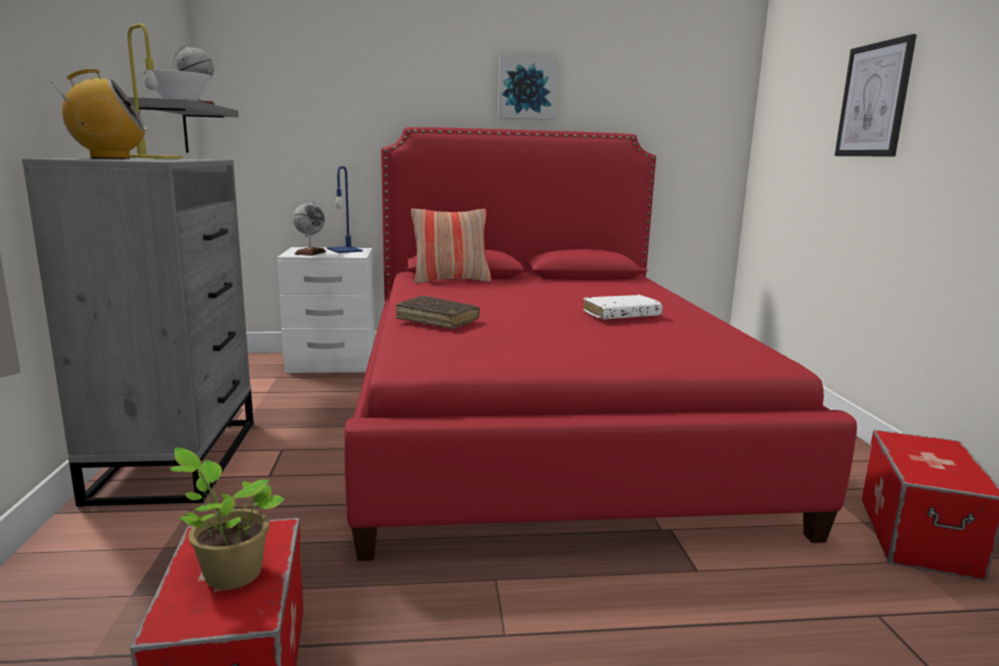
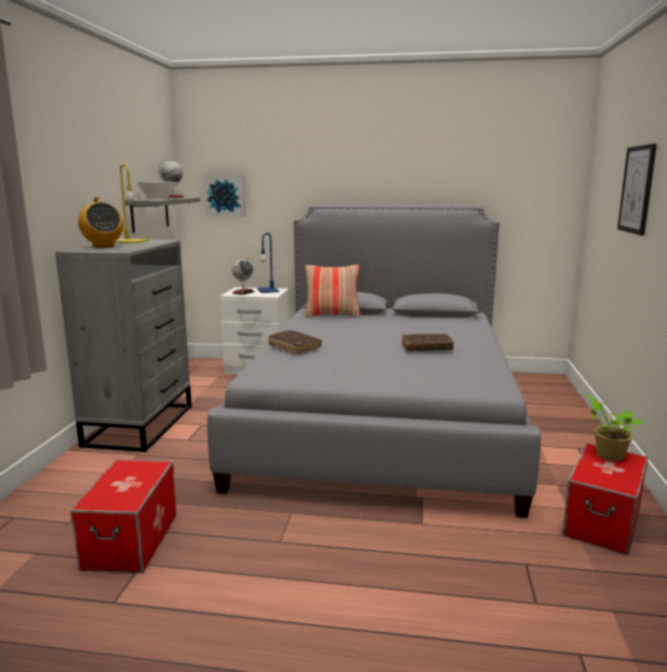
camera: 15 degrees right, 0 degrees up
(109, 158) = (103, 246): radio -> radio turned 60 degrees clockwise
(229, 573) = (126, 484): potted plant -> potted plant (607, 455)
(526, 89) = (399, 174): picture -> picture (225, 195)
(542, 420) = (380, 418): red bed -> grey bed
(621, 315) = (426, 348): white book -> brown book

